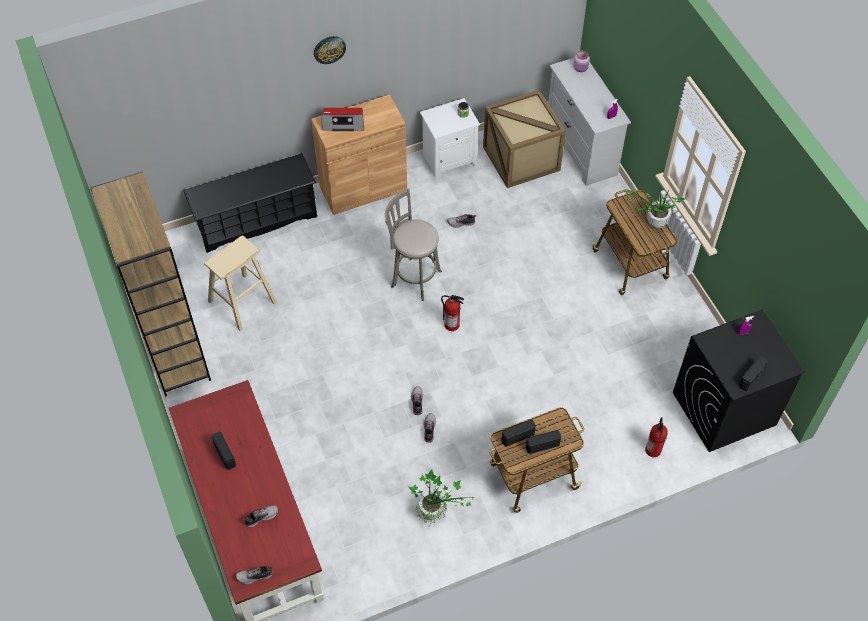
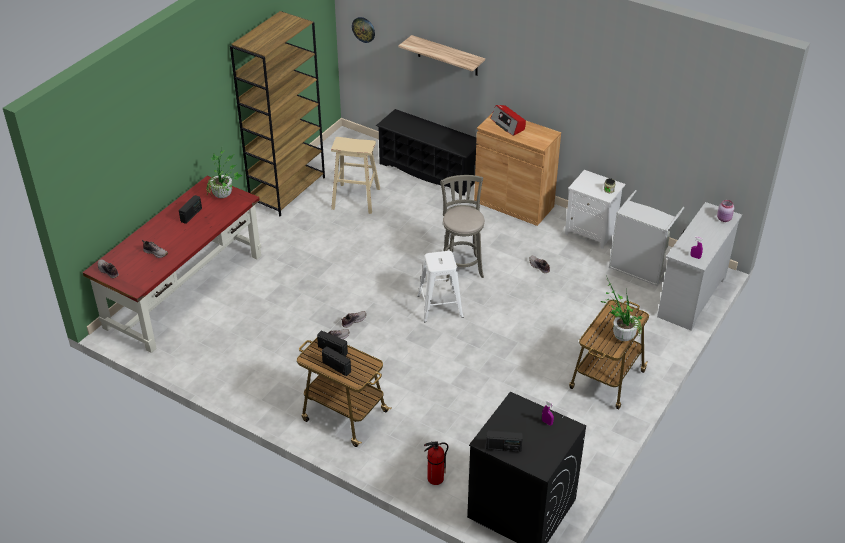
camera: 55 degrees right, 15 degrees down
(238, 101) = (447, 56): none -> shelf
(329, 49) = (522, 54): wall clock -> wall clock (363, 29)
(436, 511) = (268, 376): potted plant -> potted plant (225, 197)
(452, 325) = (440, 306): fire extinguisher -> white stool
(521, 159) = (638, 269): crate -> grey laundry basket

